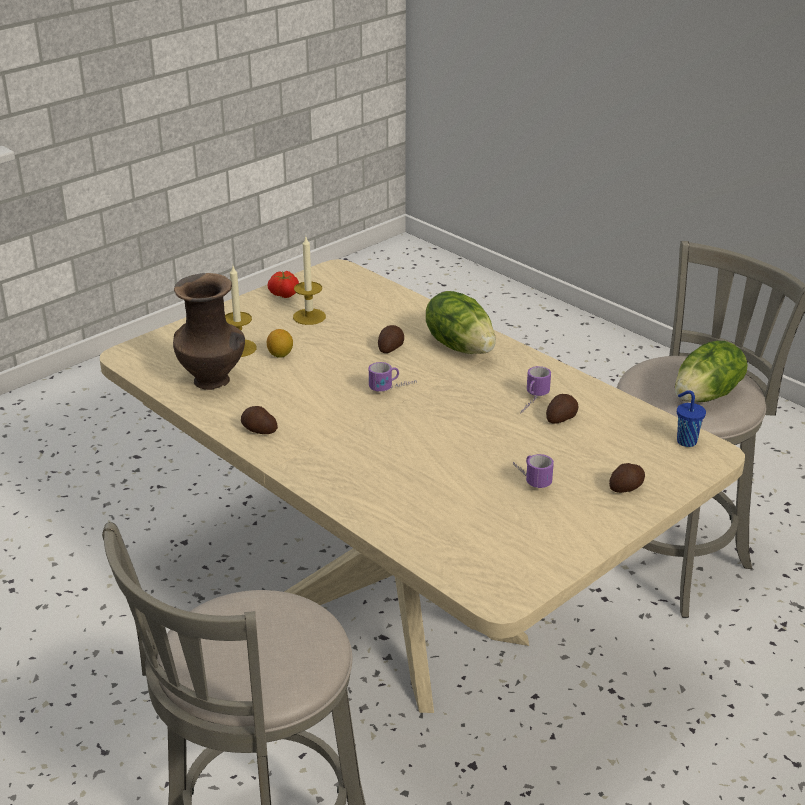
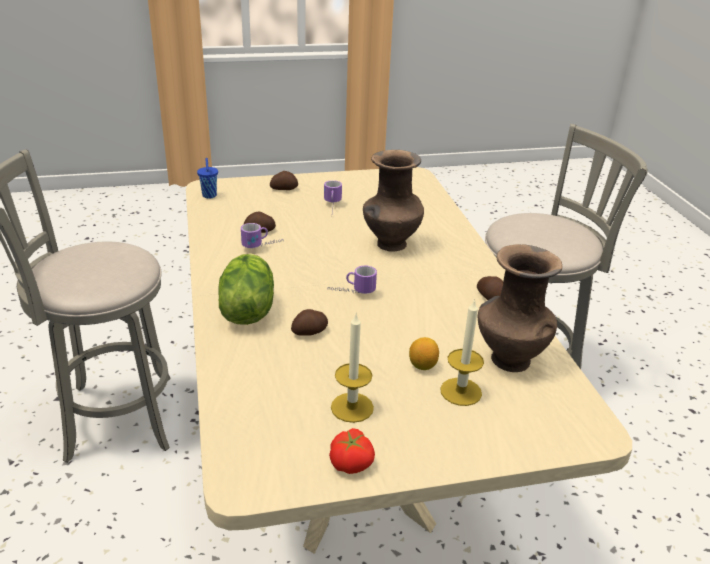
camera: 150 degrees left, 0 degrees up
(409, 454) = (390, 245): none -> brown vase
(707, 396) = (101, 254): lettuce -> none

